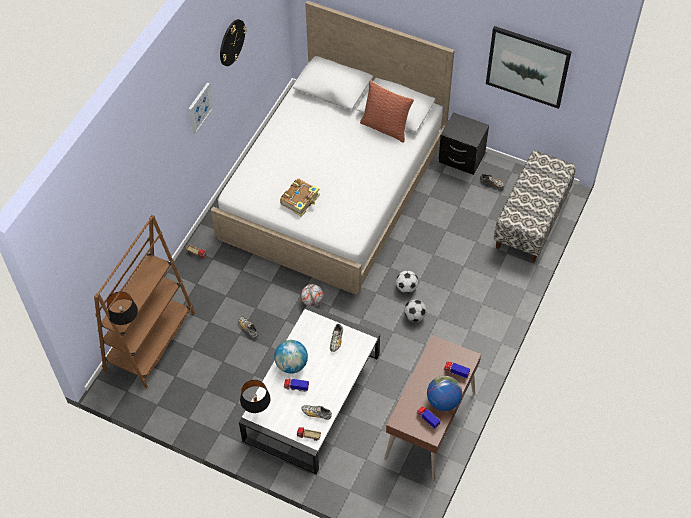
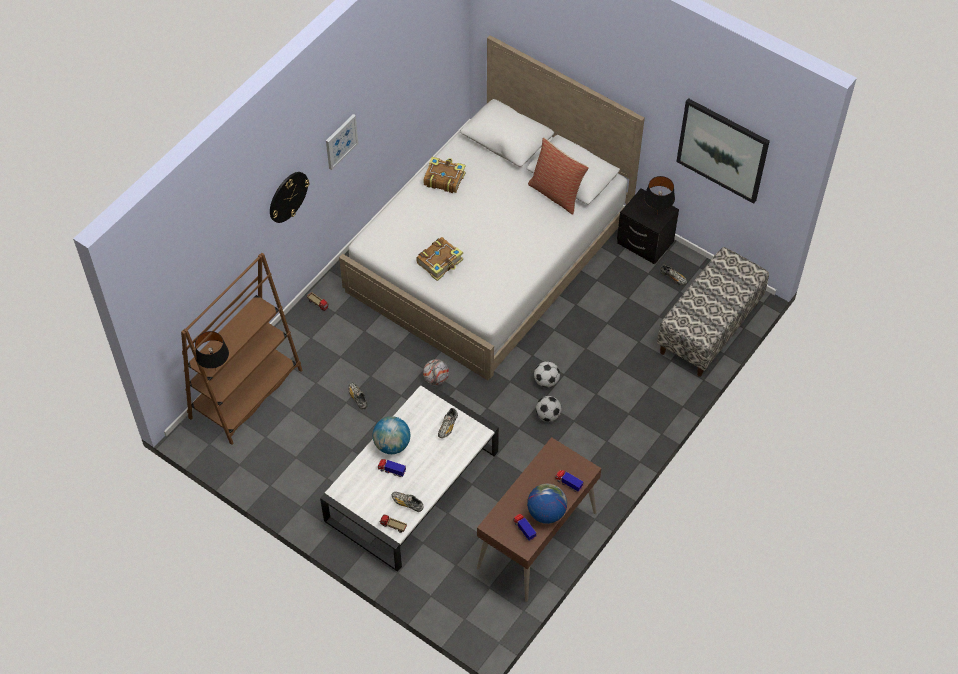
camera: 10 degrees right, 0 degrees up
(231, 42) = (389, 72): wall clock -> wall clock (288, 196)
(256, 411) = (342, 489): black table lamp -> black table lamp (656, 214)
(287, 129) = (444, 179): none -> book

